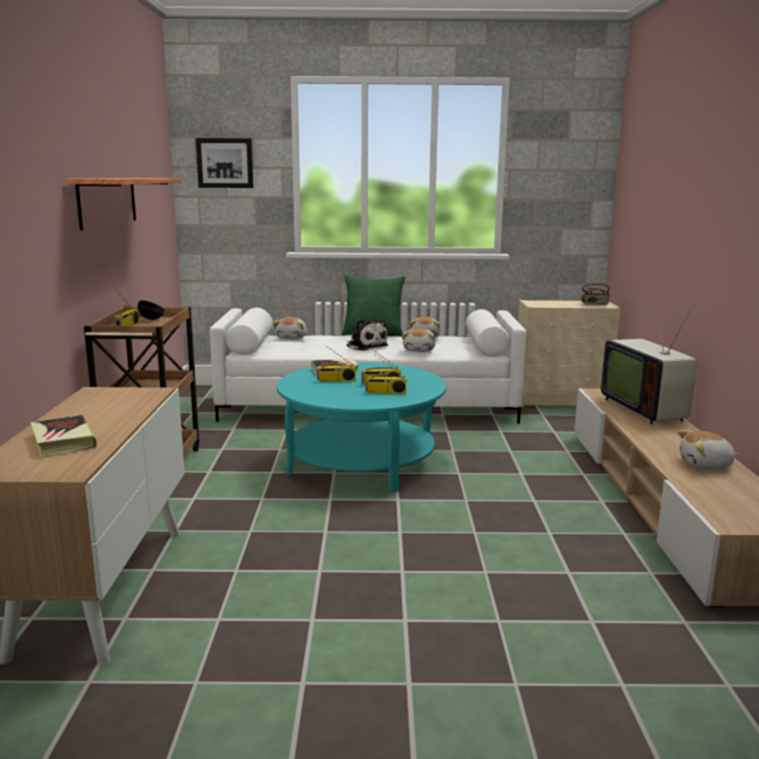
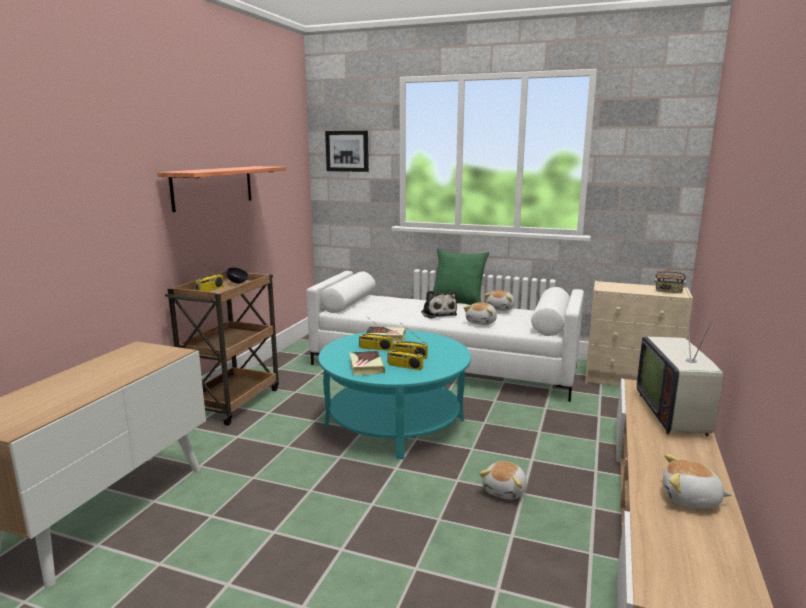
camera: 20 degrees right, 0 degrees up
(63, 441) = (51, 395): book -> book (366, 366)
(292, 338) = (386, 299): plush toy -> plush toy (505, 490)

